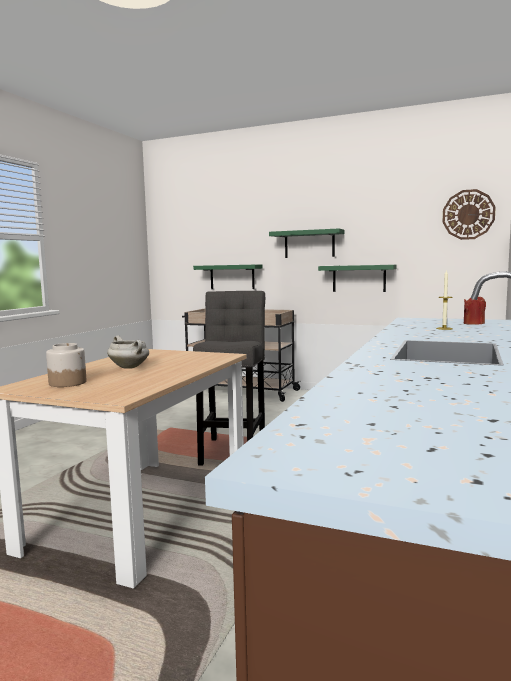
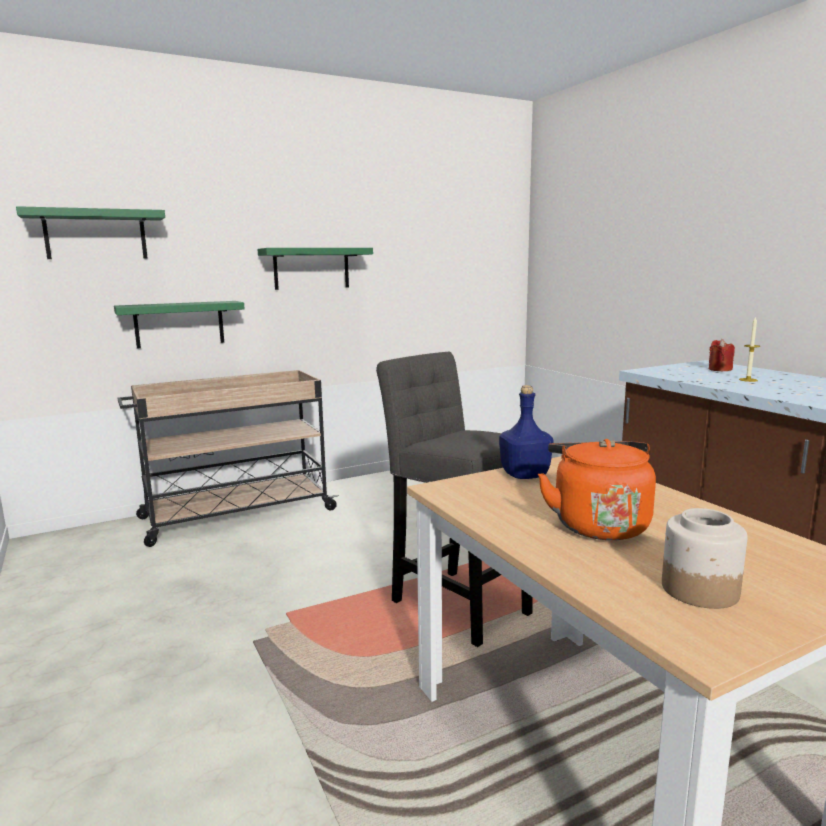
camera: 50 degrees left, 5 degrees up
(130, 367) = (597, 524): white cooking pot -> orange kettle
(186, 354) = (524, 475): none -> blue bottle
(359, 278) = (381, 317): green shelf -> green shelf (96, 235)
(468, 214) = (494, 237): wall clock -> none

